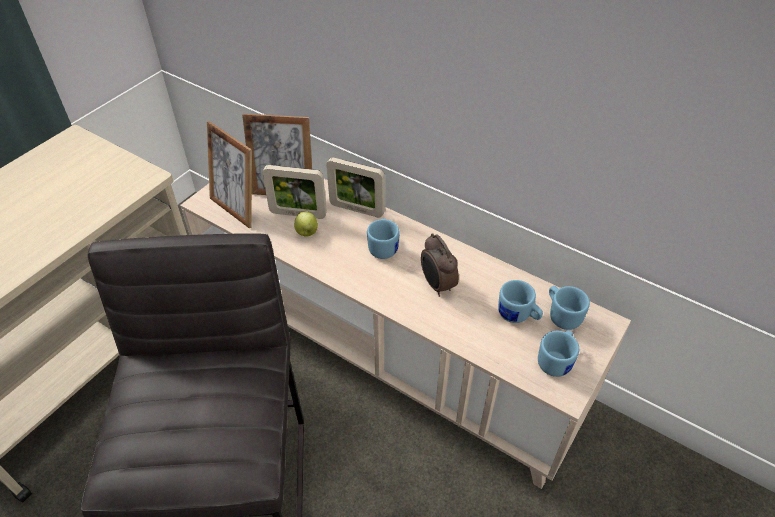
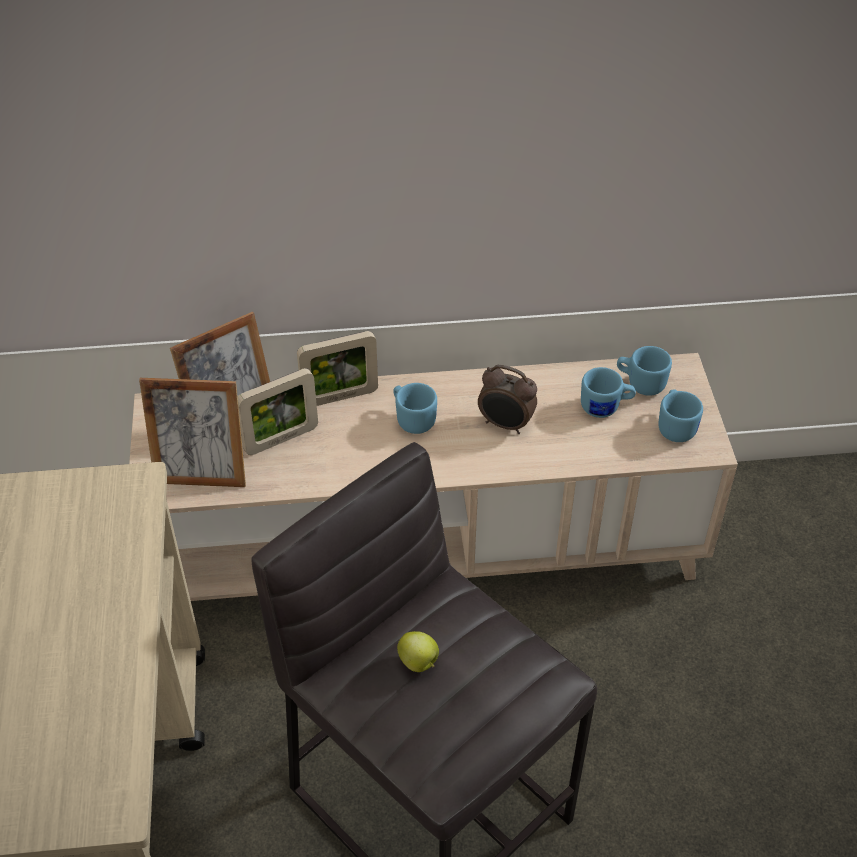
camera: 40 degrees left, 0 degrees up
(307, 232) = (315, 453): apple -> apple (419, 663)

